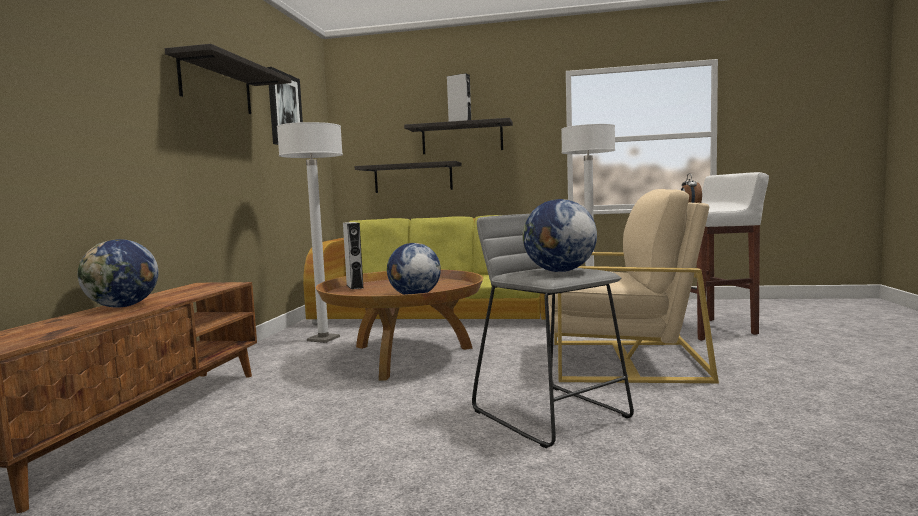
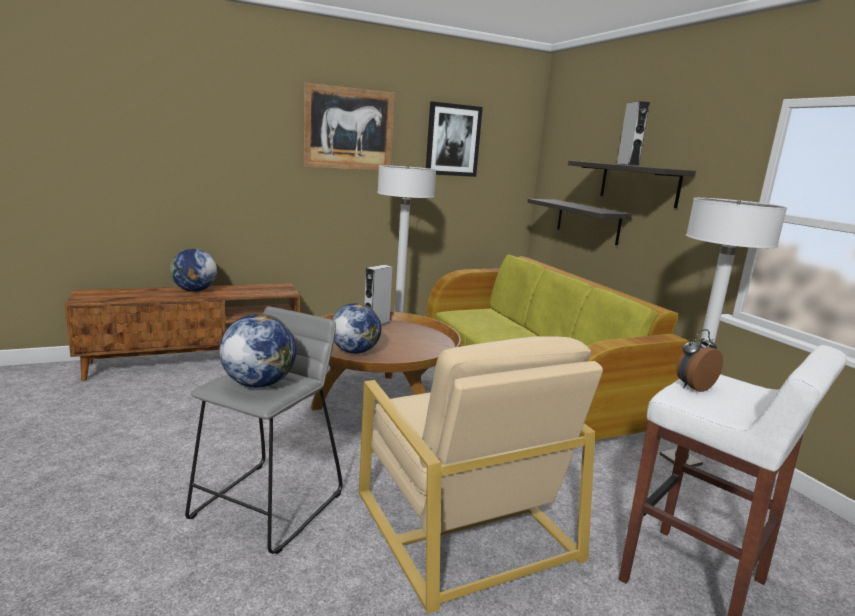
camera: 55 degrees right, 10 degrees up
(216, 86) = (349, 129): shelf -> picture

